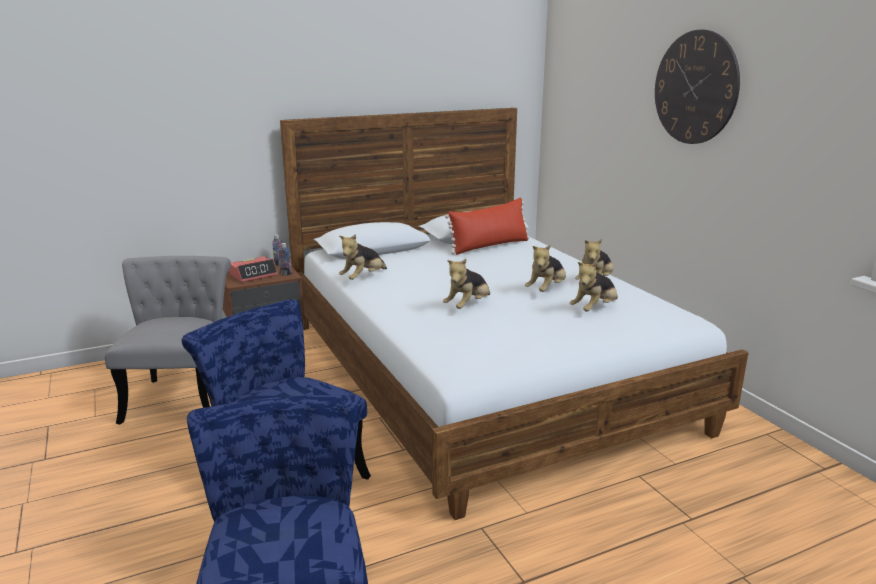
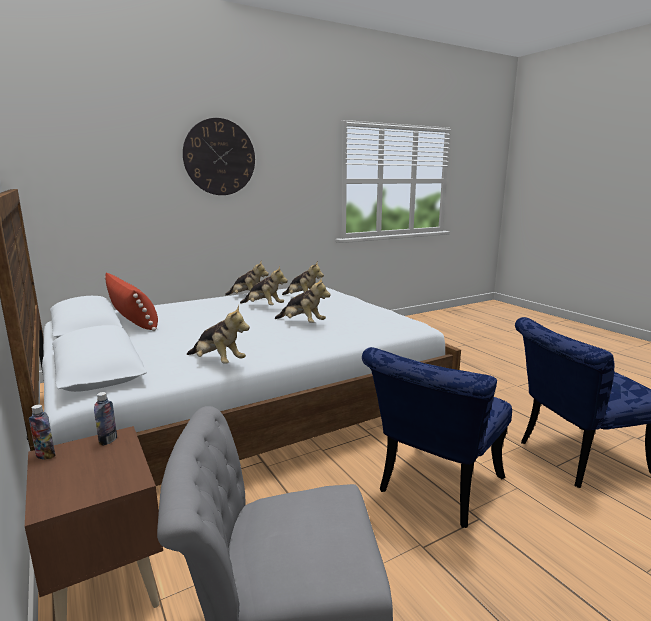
camera: 95 degrees left, 5 degrees down
(254, 275) = (94, 470): alarm clock -> none

